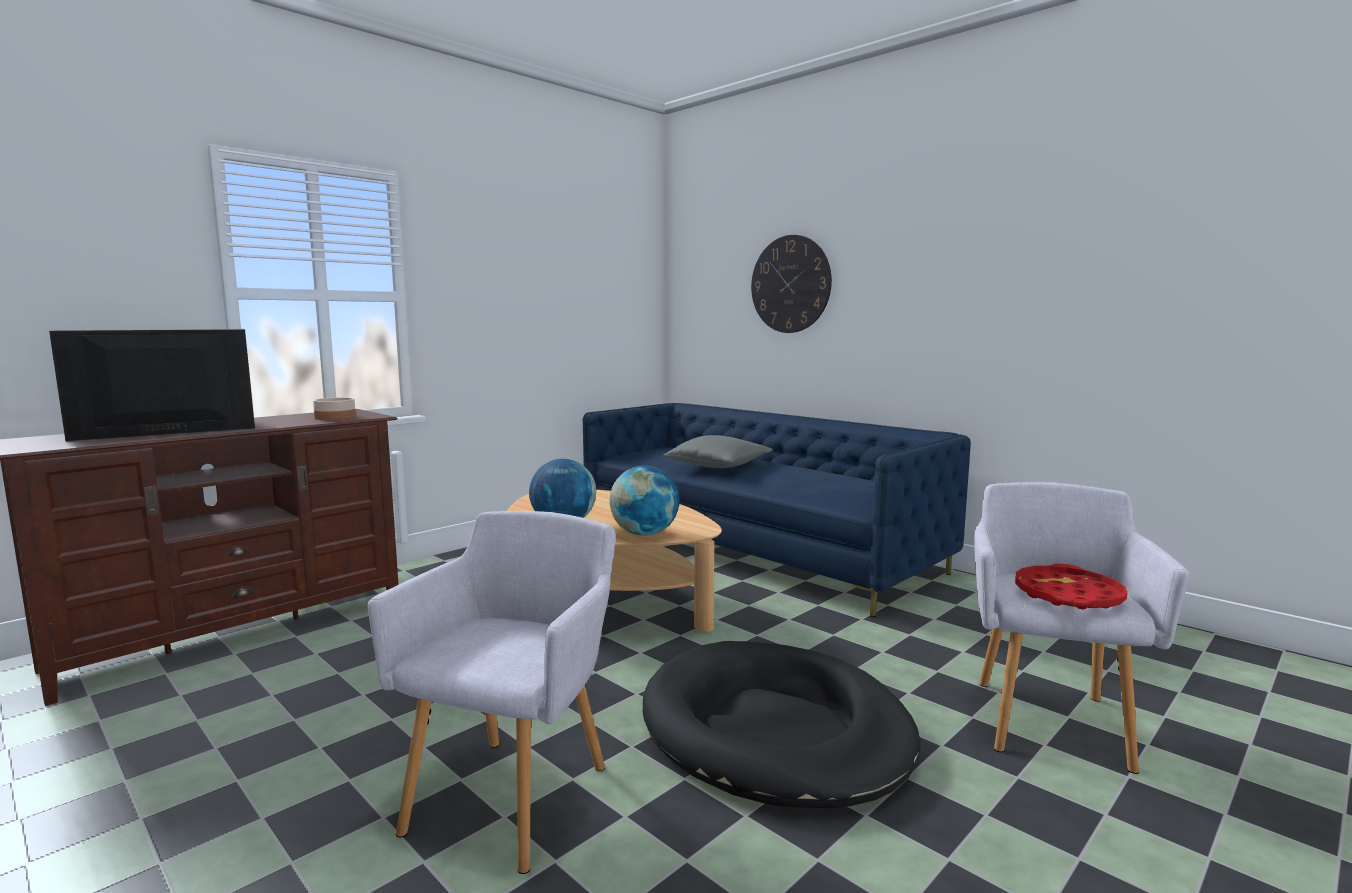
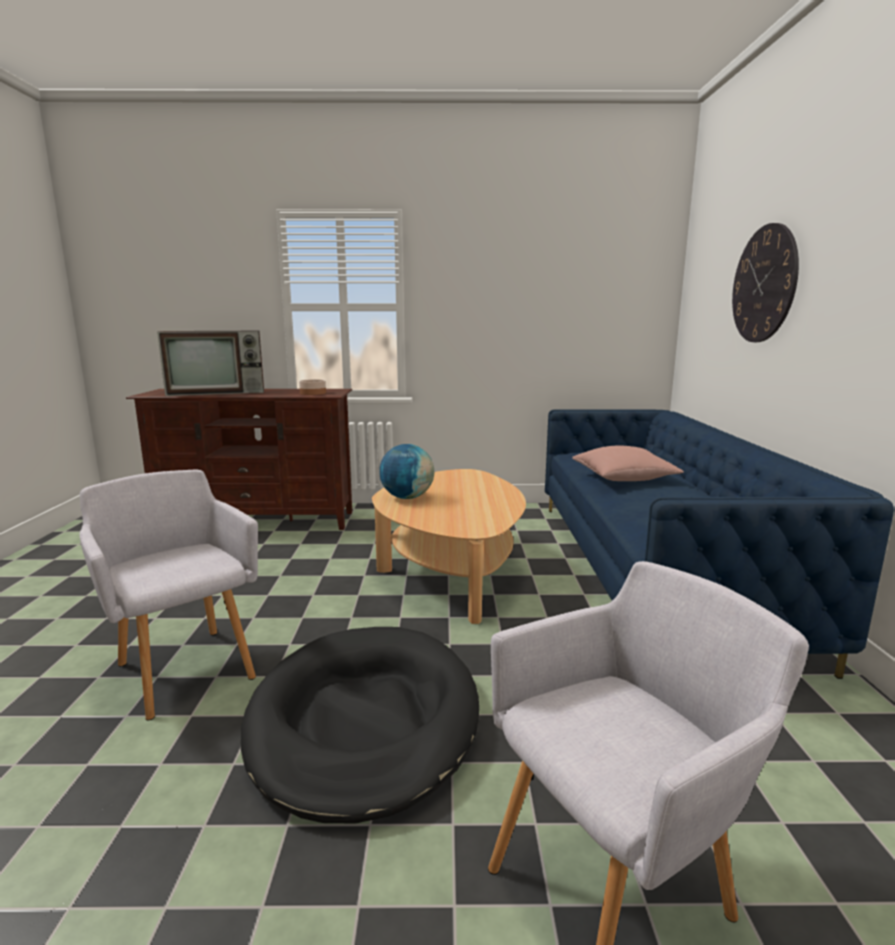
camera: 45 degrees right, 5 degrees up
(163, 431) = (219, 392): television -> television turned 150 degrees clockwise
(515, 792) = (184, 666): grey armchair -> grey armchair turned 105 degrees counterclockwise
(644, 534) = (433, 520): globe -> none
(718, 465) = (623, 478): grey pillow -> pink pillow
(1067, 596) = (609, 740): red tray -> none

